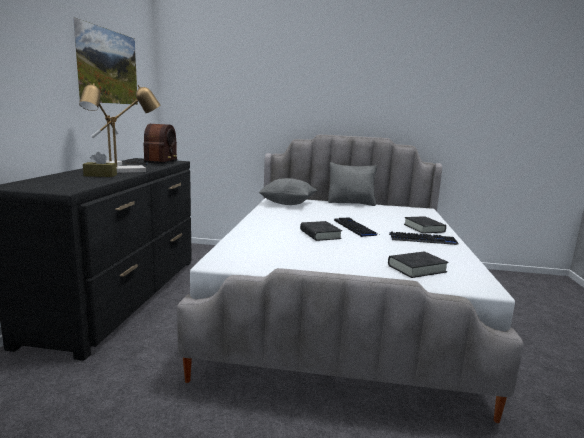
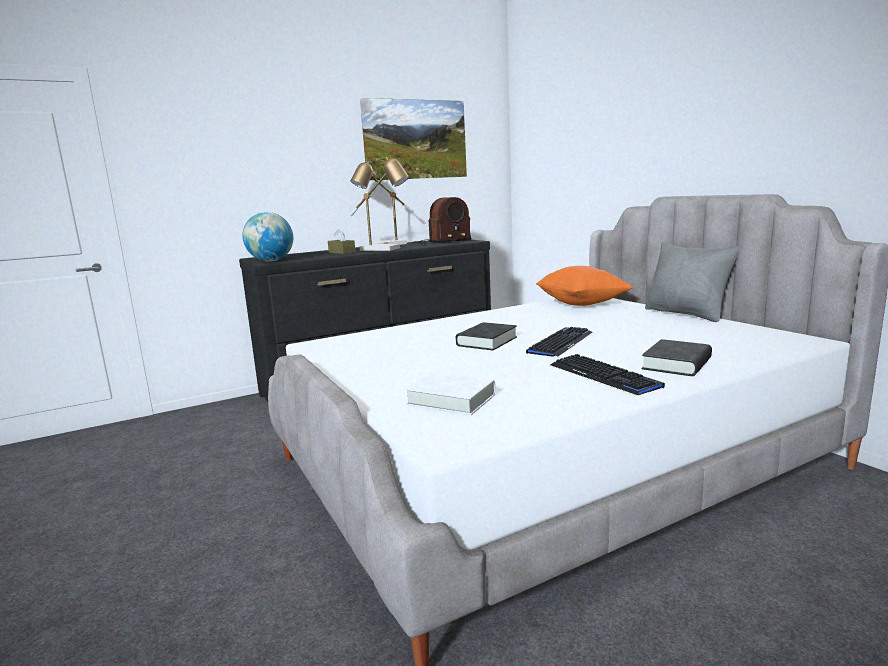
camera: 55 degrees right, 0 degrees up
(66, 189) = (271, 261): none -> globe
(288, 204) = (581, 304): grey pillow -> orange pillow
(416, 268) = (451, 400): black book -> white book

